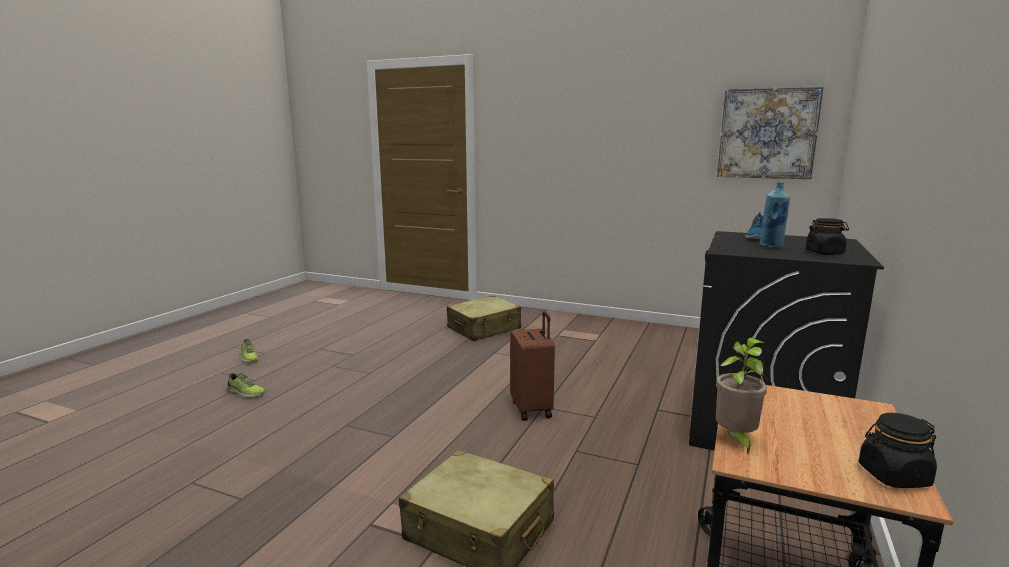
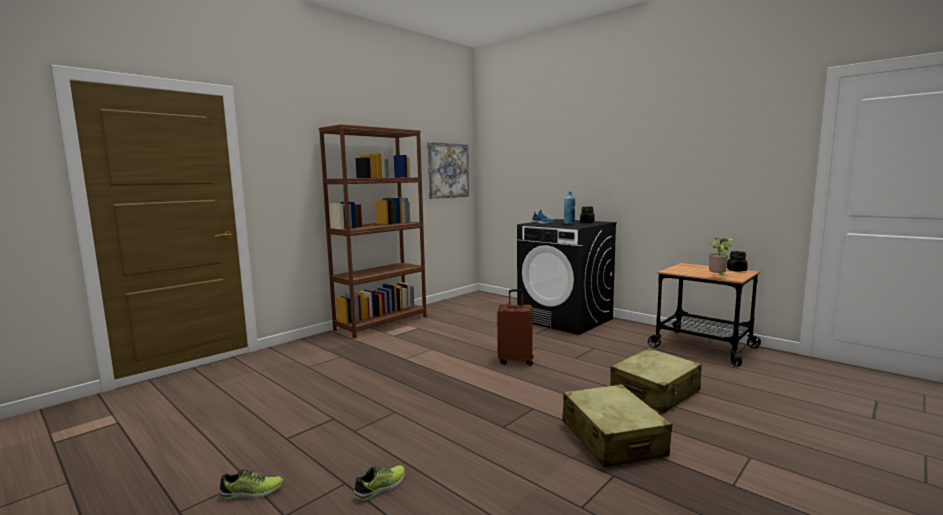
camera: 70 degrees left, 5 degrees down
(484, 329) = (343, 356): beige suitcase -> beige suitcase (612, 438)
(591, 322) = (381, 323): none -> brown bookcase

